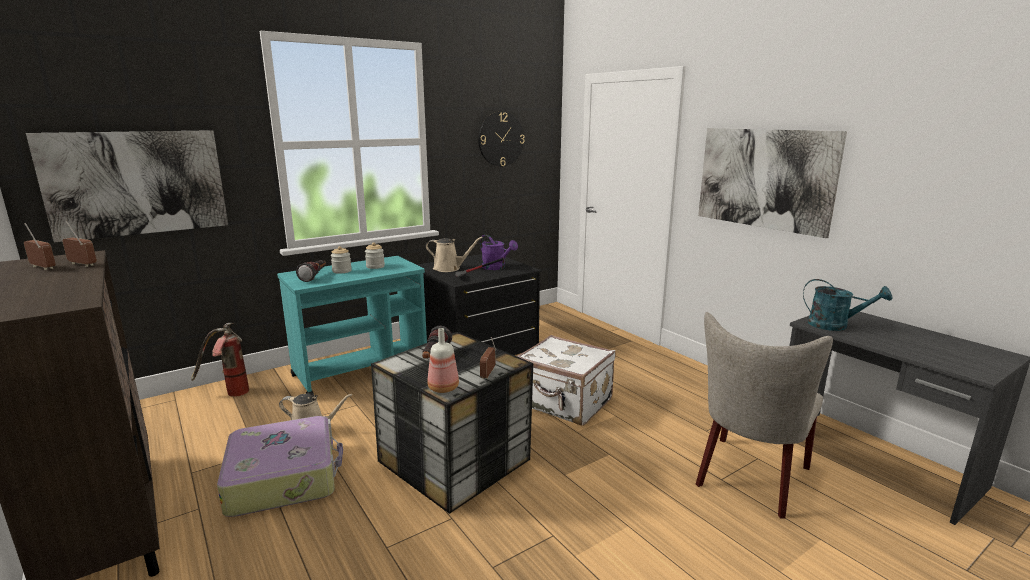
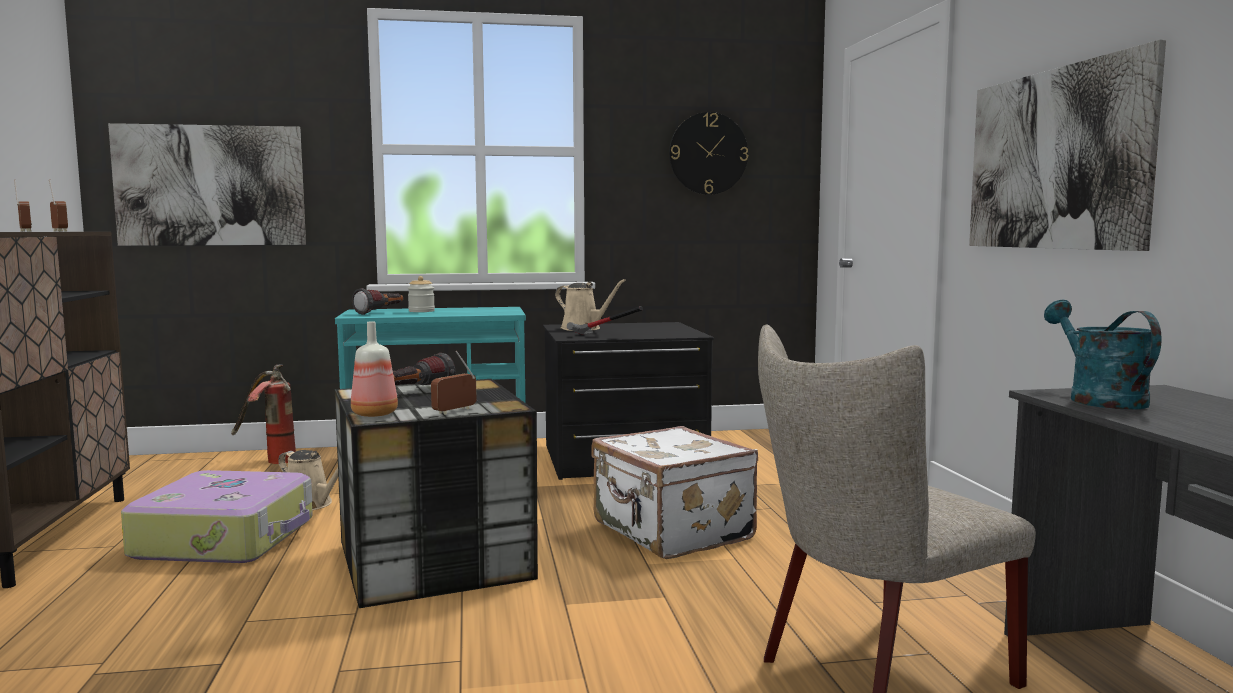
camera: 25 degrees right, 10 degrees down
(375, 266) = (469, 310): jar -> none
(496, 268) = (651, 332): purple watering can -> none
(835, 325) = (1098, 399): turquoise watering can -> turquoise watering can turned 150 degrees counterclockwise

